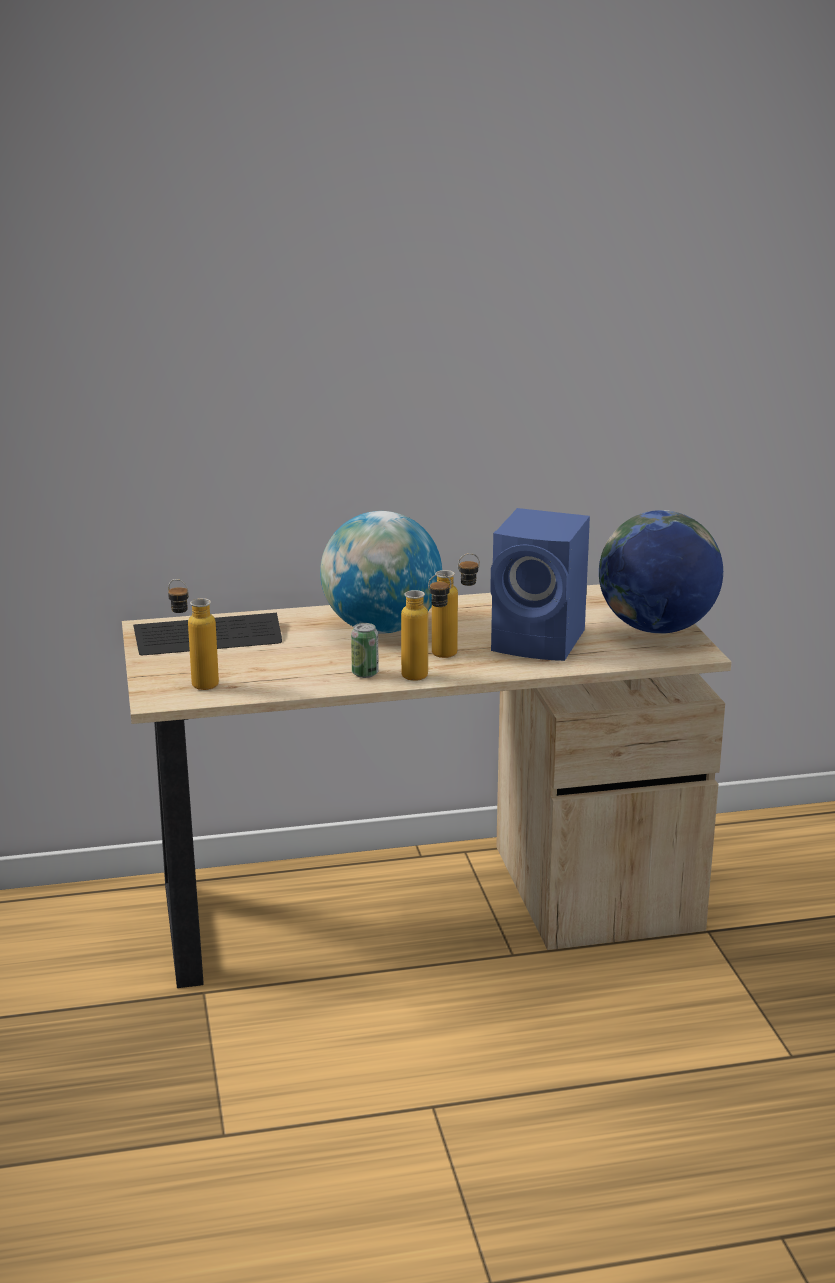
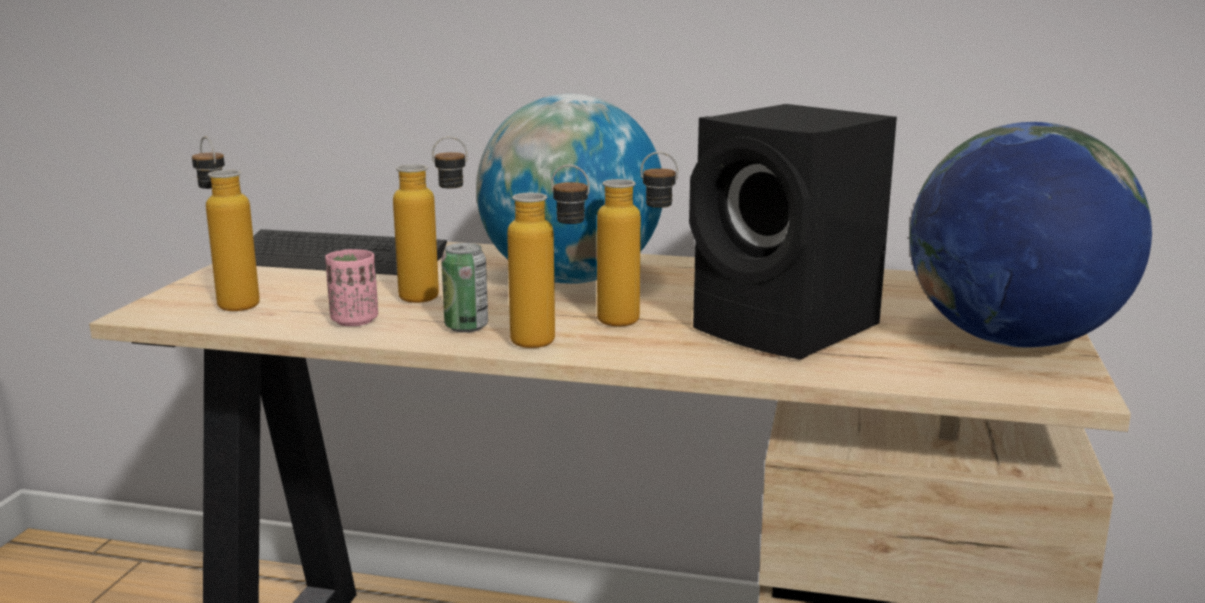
camera: 25 degrees right, 5 degrees down
(293, 681) = (354, 320): none -> pink cup
(317, 656) = (436, 297): none -> bottle
(541, 642) = (790, 329): blue speaker -> black speaker

